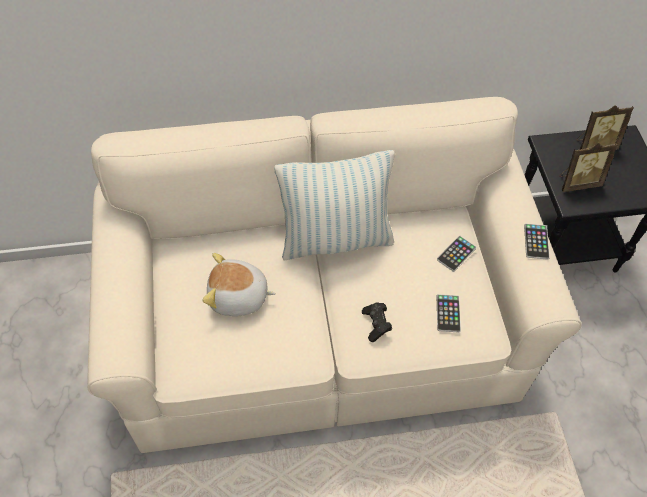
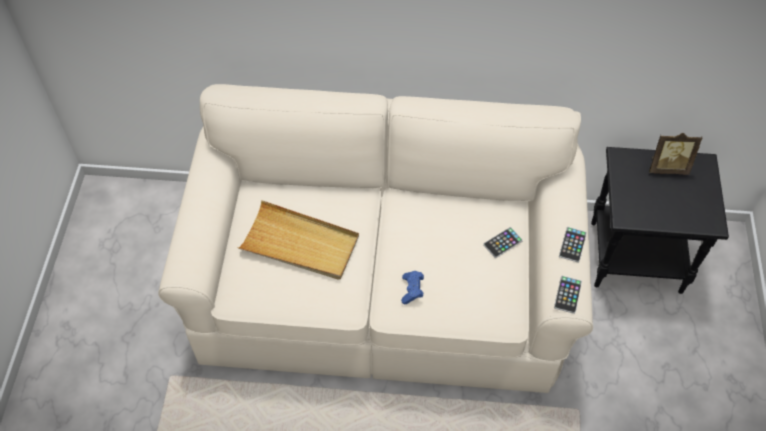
camera: 15 degrees right, 0 degrees up
(238, 297) = (300, 244): plush toy -> beige tray
(335, 239) = (398, 209): pillow -> none
(376, 325) = (412, 290): black game controller -> blue game controller
(448, 313) = (478, 293): phone -> phone (567, 295)
(577, 182) = (638, 199): picture frame -> none

